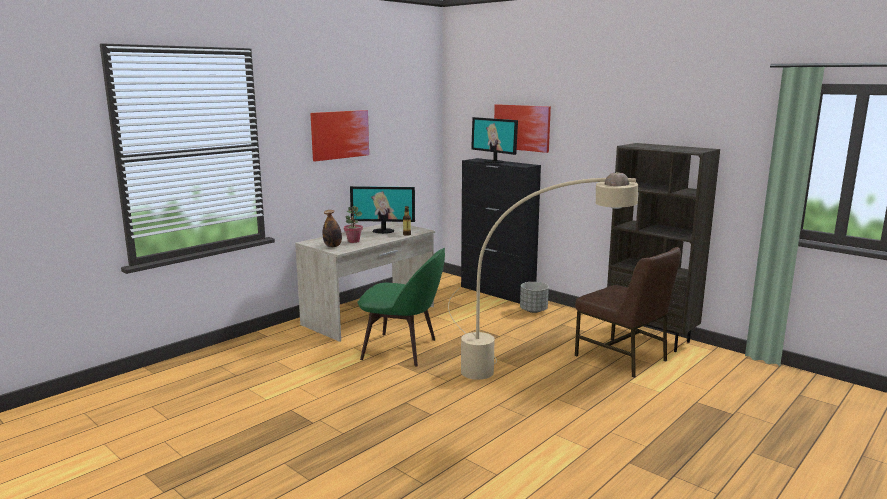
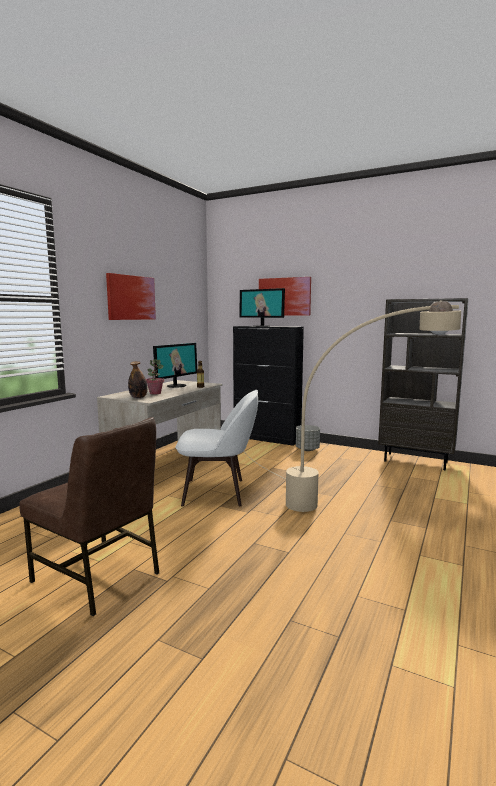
camera: 15 degrees left, 5 degrees down
(383, 231) = (176, 386): monitor -> monitor turned 45 degrees counterclockwise
(403, 349) = (217, 492): green chair -> white chair
(622, 358) = (410, 479): brown chair -> brown chair (98, 577)

